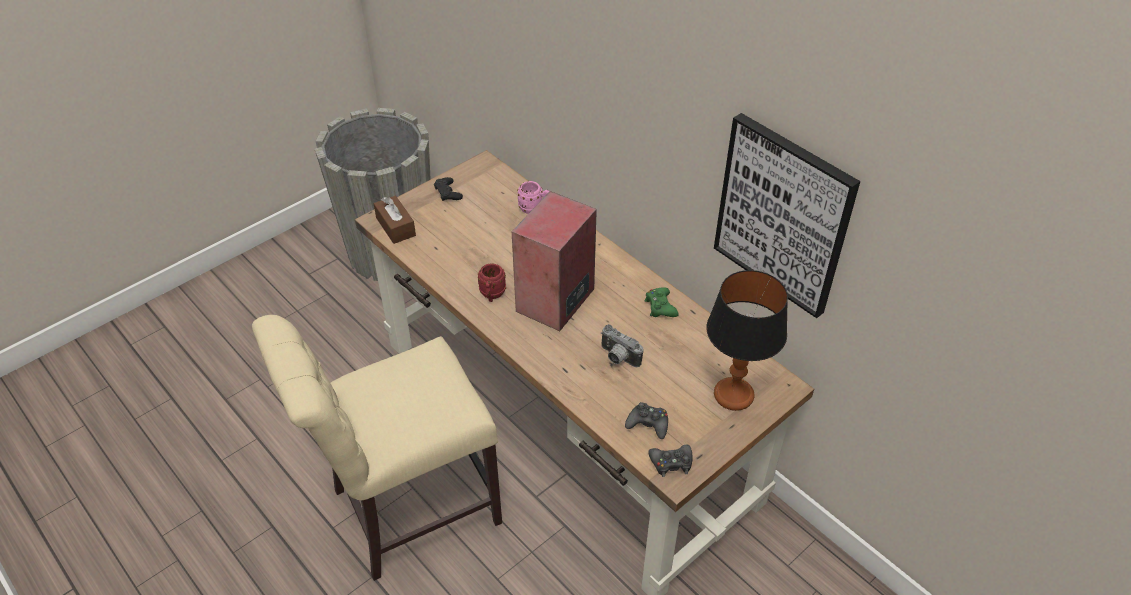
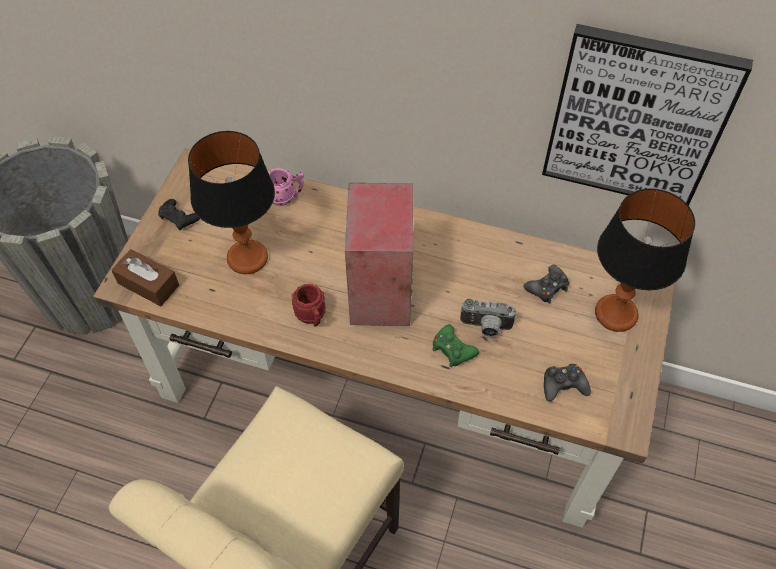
camera: 30 degrees left, 10 degrees up
(475, 238) = (247, 258): none -> table lamp
(660, 307) = (486, 251): green game controller -> green game controller (453, 349)
(671, 463) = (612, 416): black game controller -> black game controller (547, 287)

